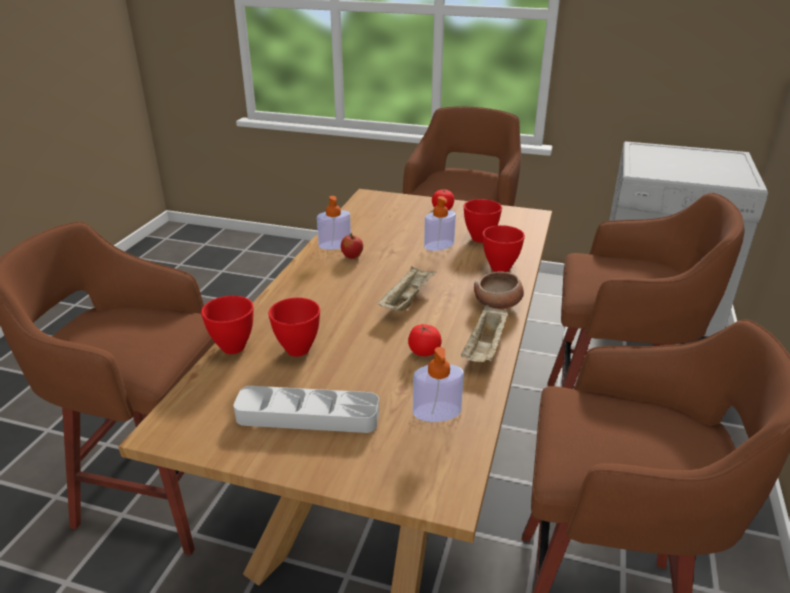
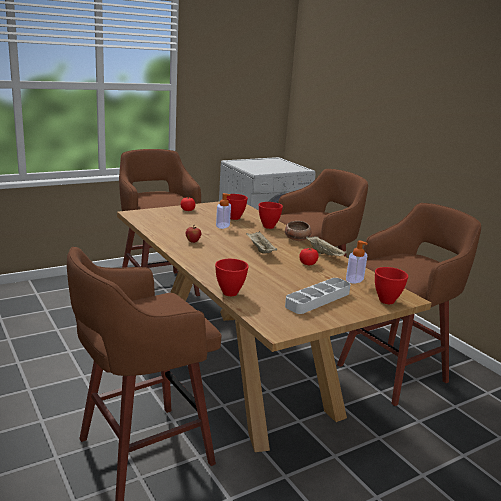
camera: 50 degrees left, 10 degrees down
(298, 350) = (260, 282): red bowl -> red bowl (387, 301)
(335, 245) = (171, 239): soap dispenser -> none

